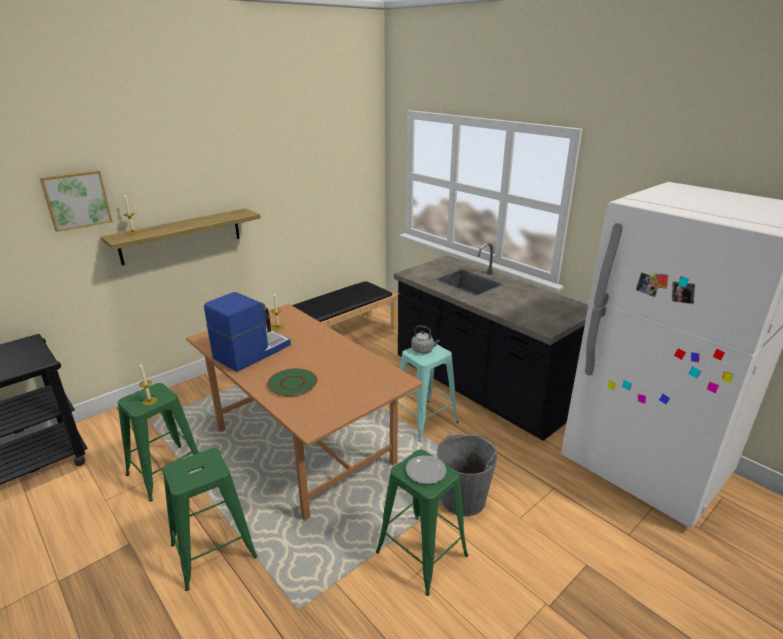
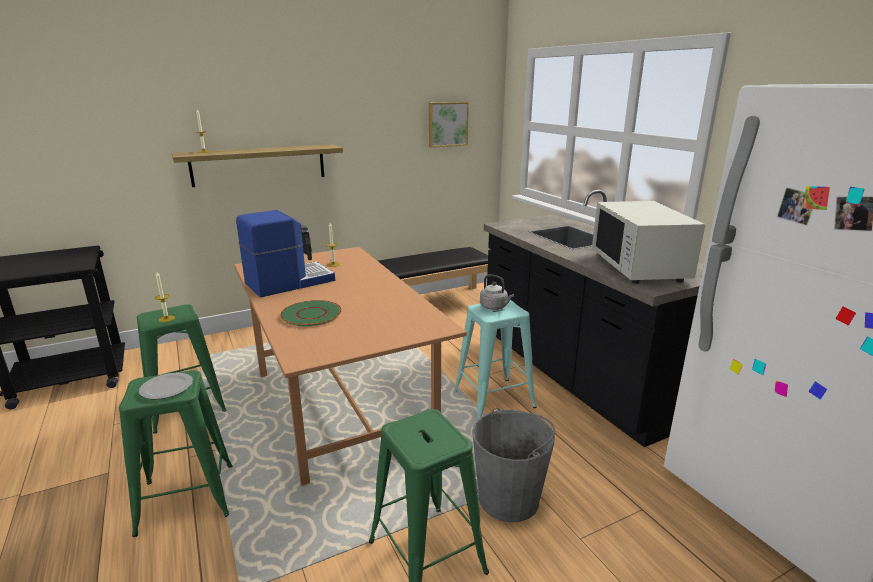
camera: 15 degrees right, 5 degrees down
(76, 200) = (149, 110): picture -> picture (447, 124)
(426, 471) = (427, 435): plate -> plate (167, 388)
(531, 310) = (639, 267): none -> white microwave

